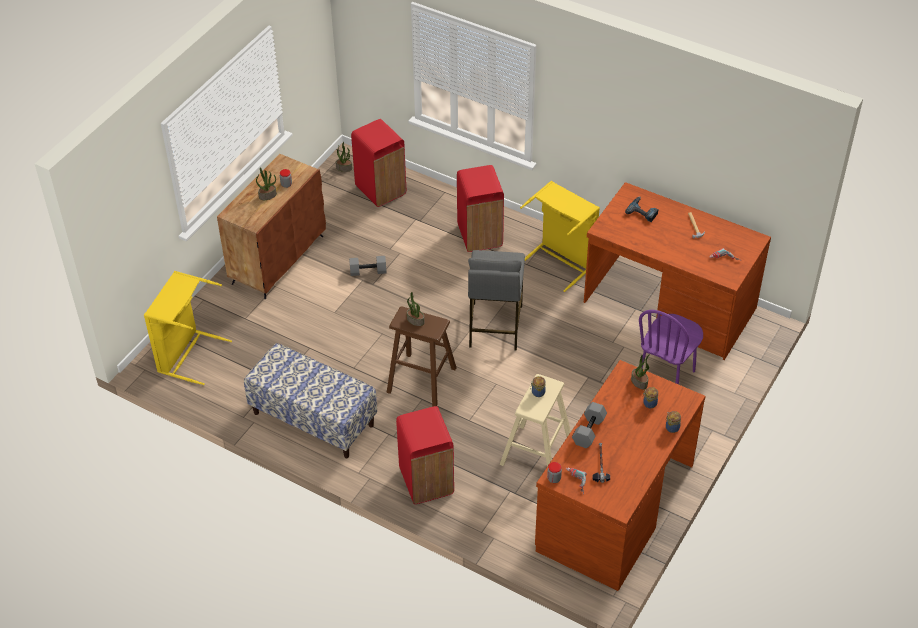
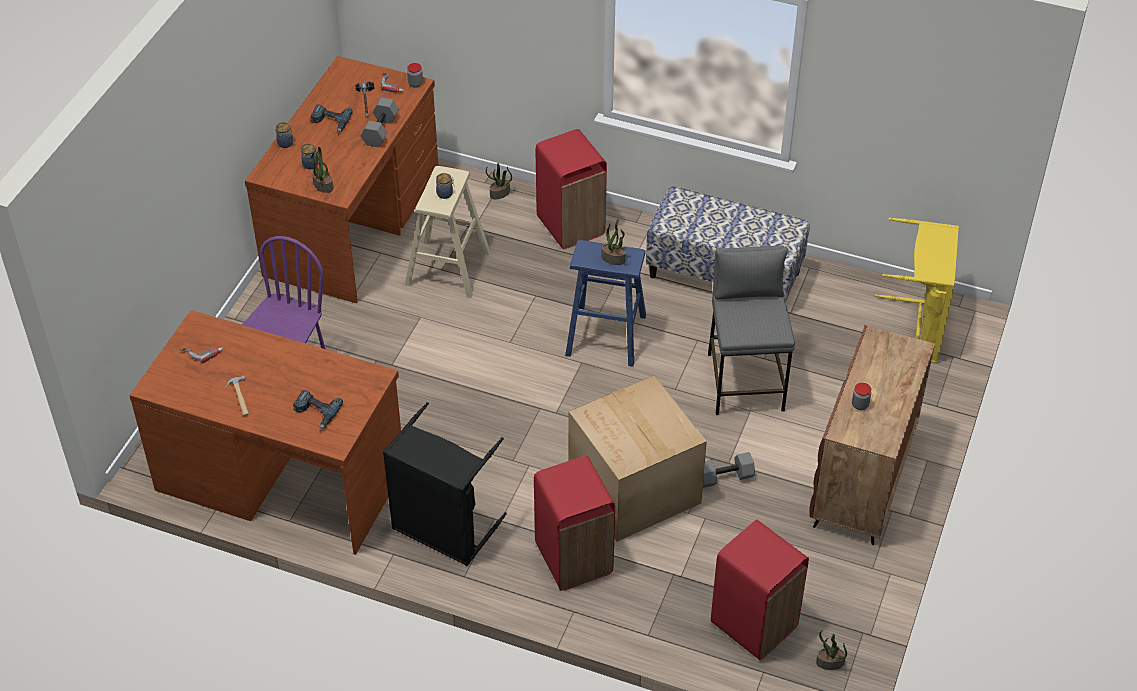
camera: 170 degrees right, 0 degrees up
(267, 195) = (878, 384): potted plant -> potted plant (500, 193)
(421, 380) = (606, 335): brown stool -> blue stool
(431, 270) = (633, 490): none -> cardboard box
(494, 326) = (525, 417): grey stool -> grey stool (745, 381)
(561, 261) = (443, 530): yellow laundry basket -> black laundry basket
(633, 446) = (330, 122): none -> power drill

